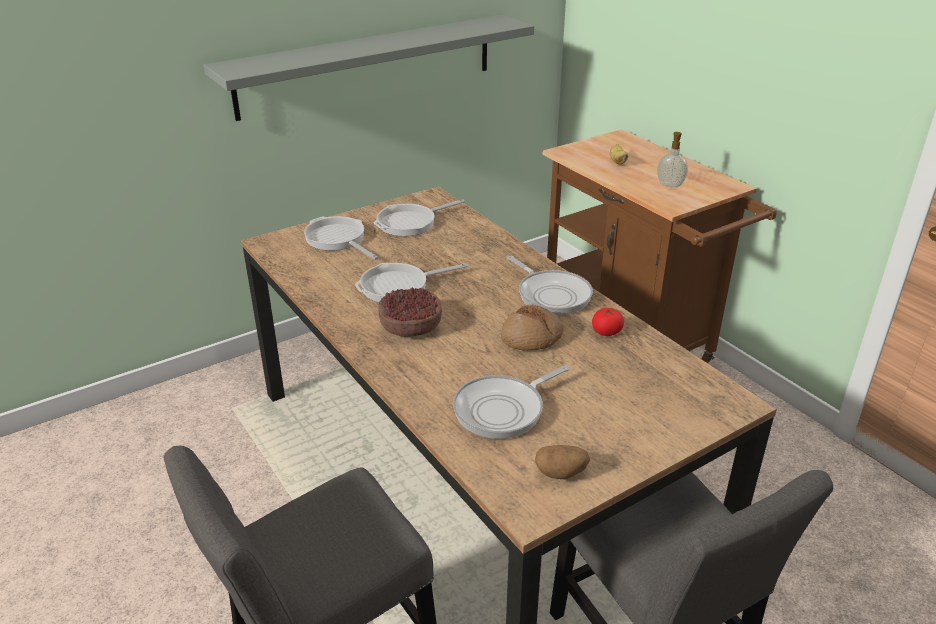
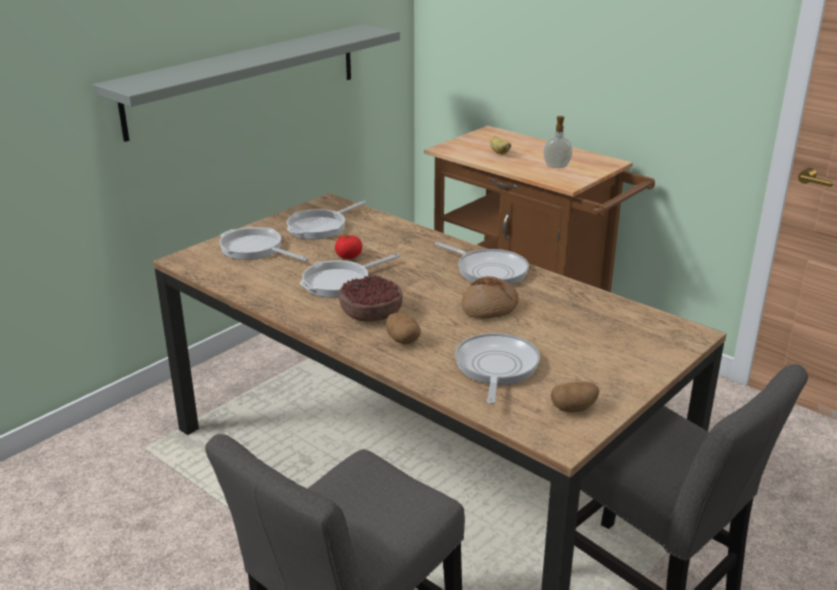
camera: 15 degrees left, 5 degrees down
(426, 361) = (402, 340): none -> potato
(503, 409) = (496, 368): frying pan -> frying pan turned 150 degrees clockwise
(606, 332) = (554, 294): tomato -> tomato (349, 256)

